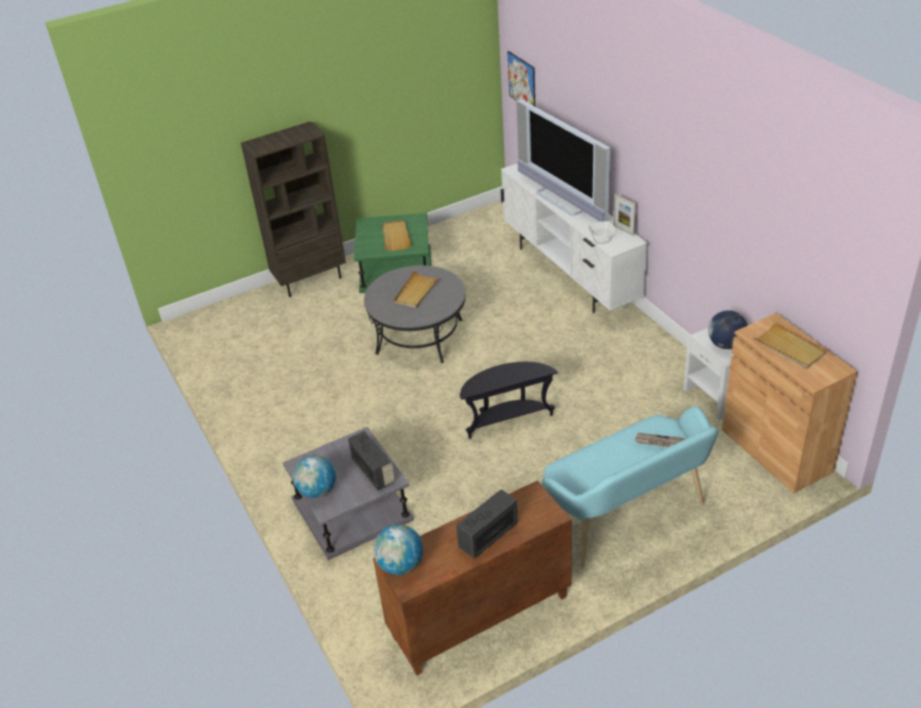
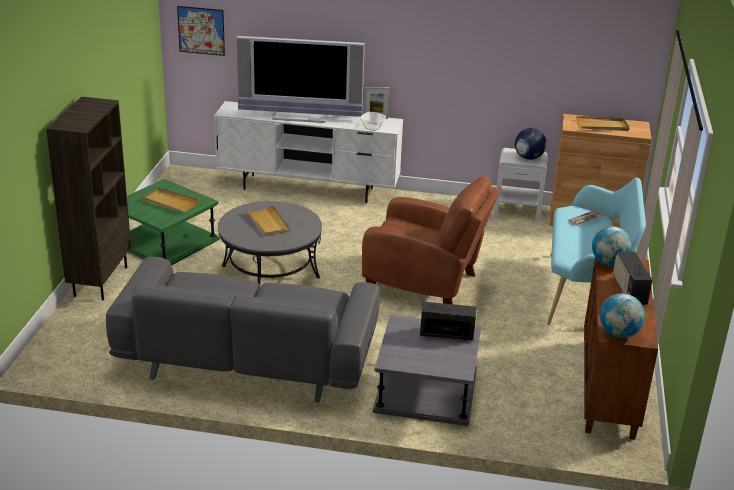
camera: 55 degrees left, 10 degrees down
(292, 399) = (247, 358): none -> grey sofa
(317, 491) = (434, 366): globe -> globe (609, 263)
(507, 419) = (425, 284): black side table -> brown armchair

